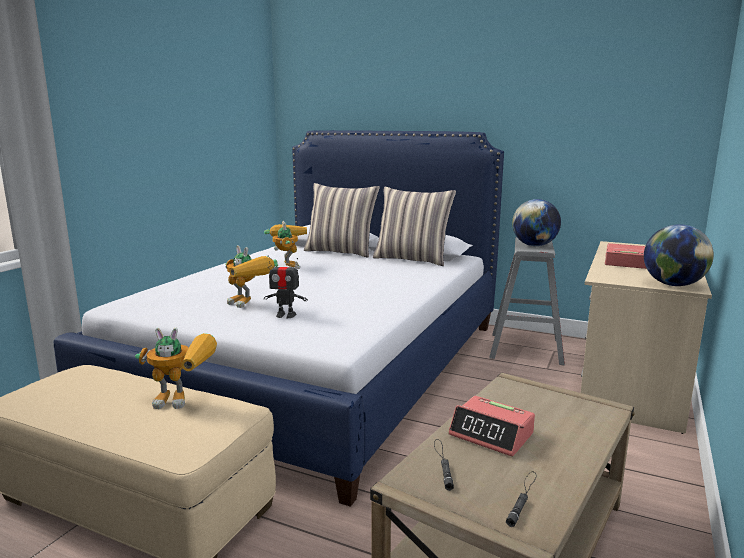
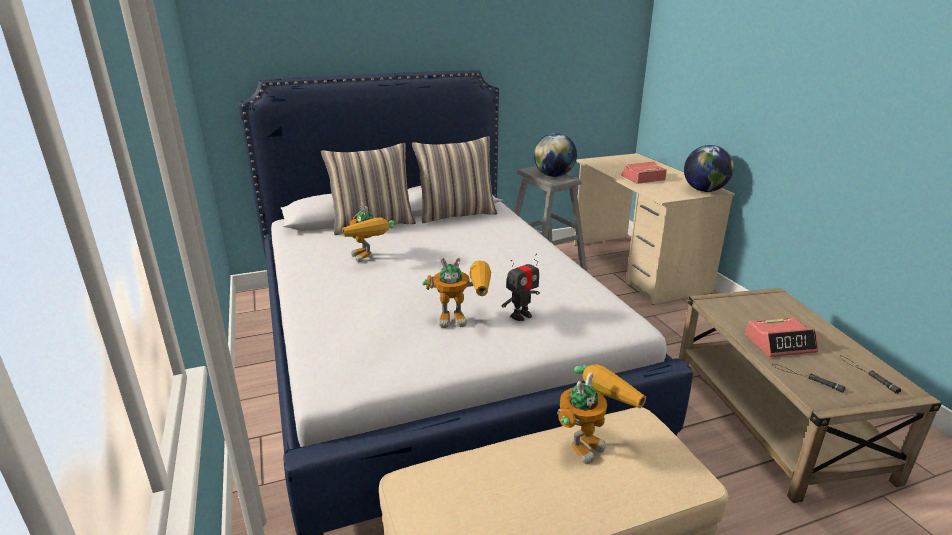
camera: 45 degrees left, 10 degrees up
(287, 265) = (369, 259): toy robot -> toy robot turned 150 degrees counterclockwise

